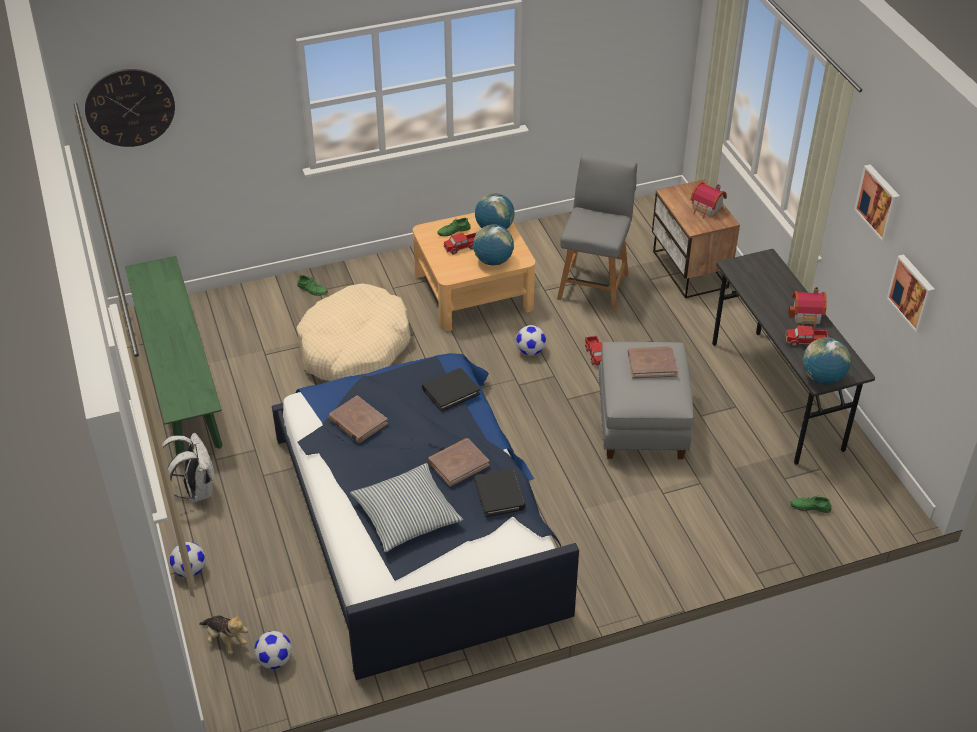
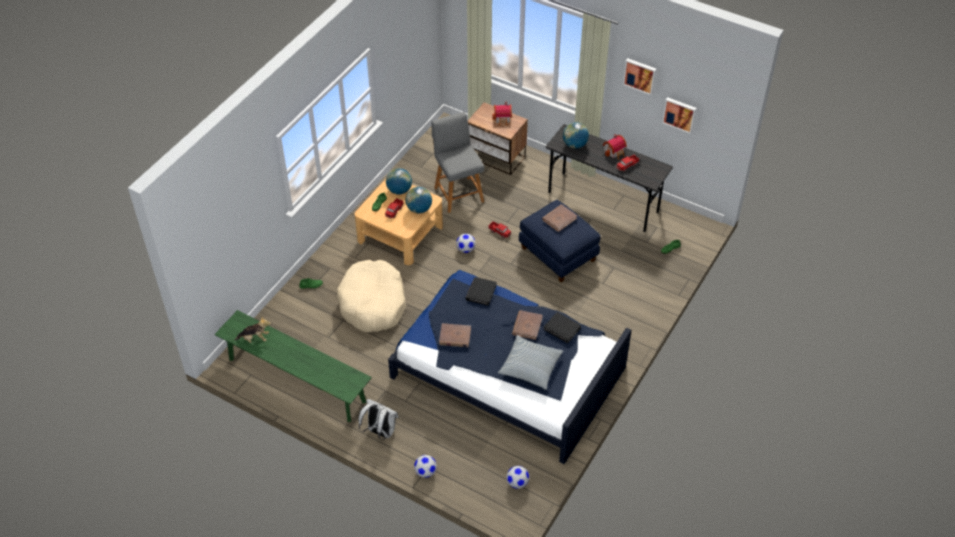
camera: 40 degrees left, 5 degrees up
(130, 107) = (206, 230): wall clock -> none
(225, 640) = (483, 491): plush toy -> plush toy (255, 338)
(643, 423) = (558, 254): grey ottoman -> blue ottoman
(822, 378) = (652, 180): globe -> globe (575, 145)

